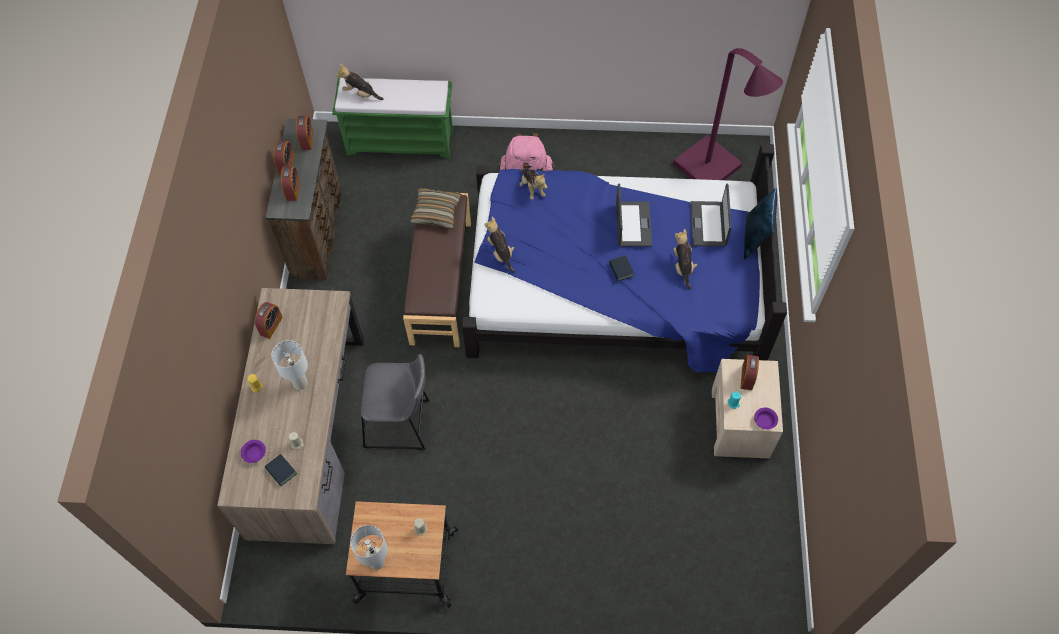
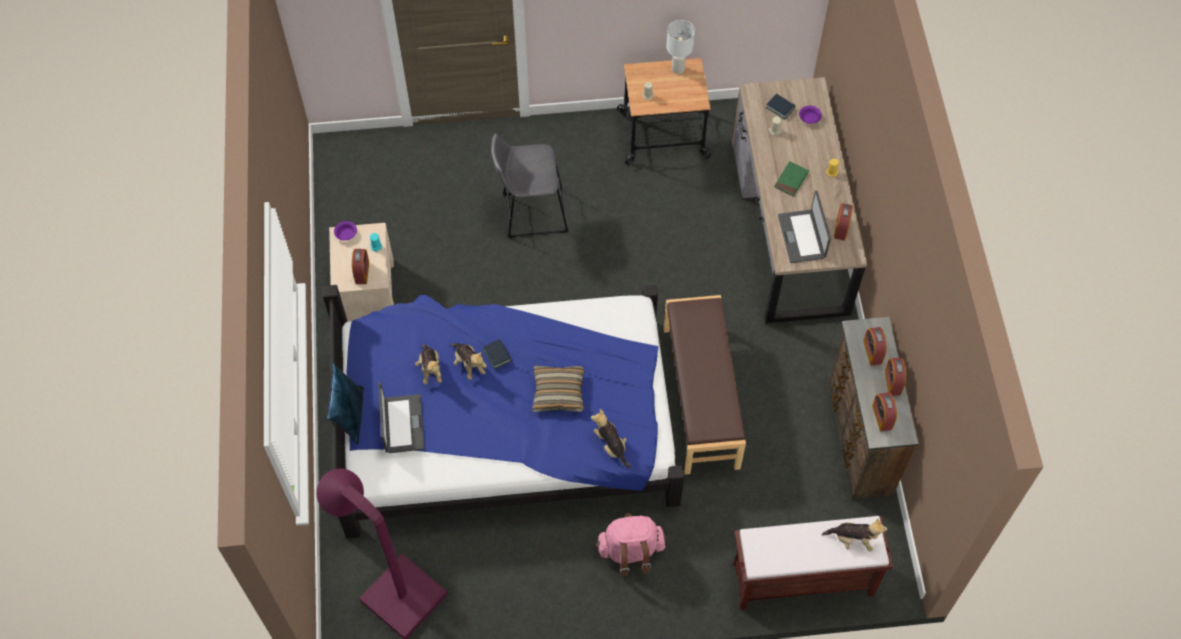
camera: 170 degrees right, 0 degrees up
(301, 383) = (791, 180): white table lamp -> green book
(401, 141) = (801, 580): green bench -> brown bench
(401, 424) = (702, 247): grey stool -> grey stool (531, 213)
(436, 212) = (717, 414): pillow -> pillow (558, 392)
(501, 253) = (631, 359): plush toy -> plush toy (468, 364)
(632, 224) = (489, 411): laptop -> laptop (802, 236)

